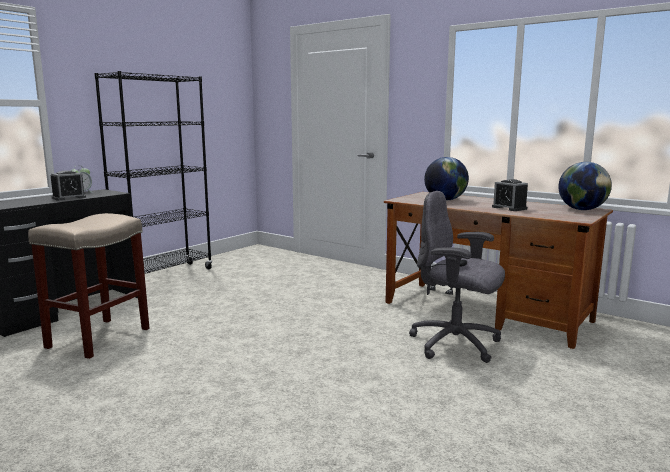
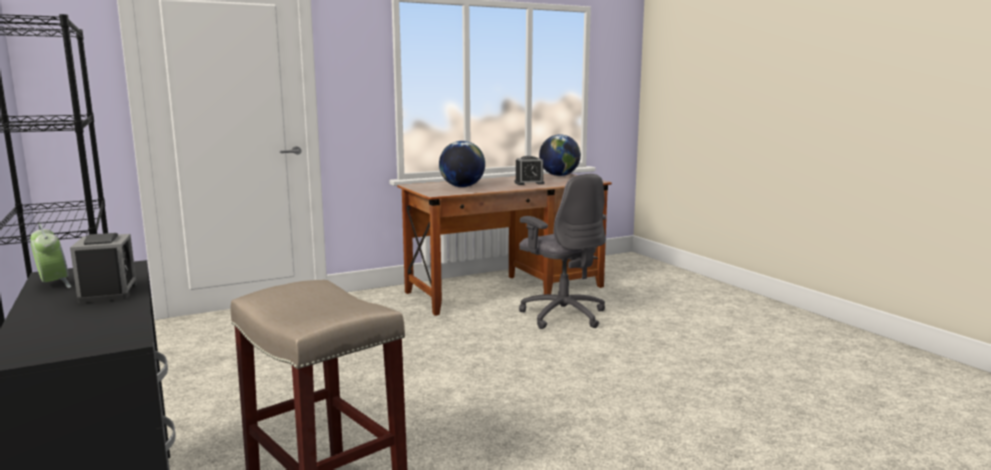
camera: 65 degrees left, 0 degrees up
(456, 344) = (562, 315): grey office chair -> grey office chair turned 90 degrees counterclockwise

